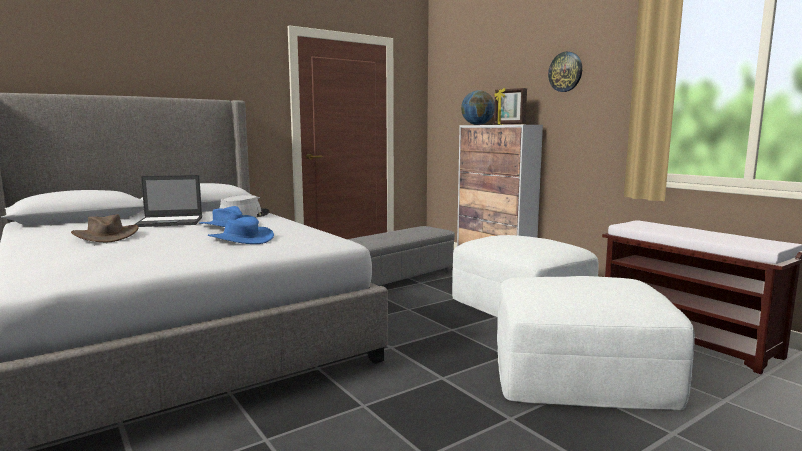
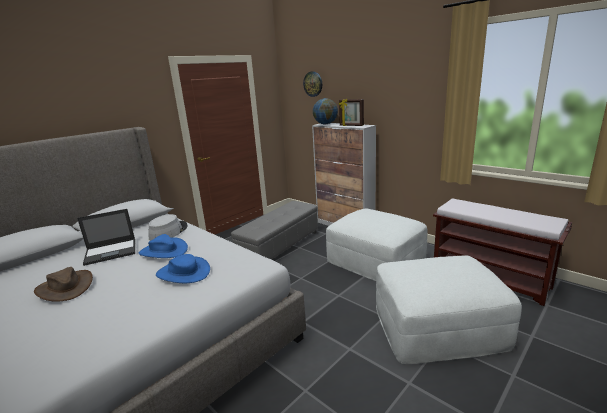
camera: 10 degrees left, 10 degrees up
(565, 72) = (391, 86): wall clock -> wall clock (313, 84)

